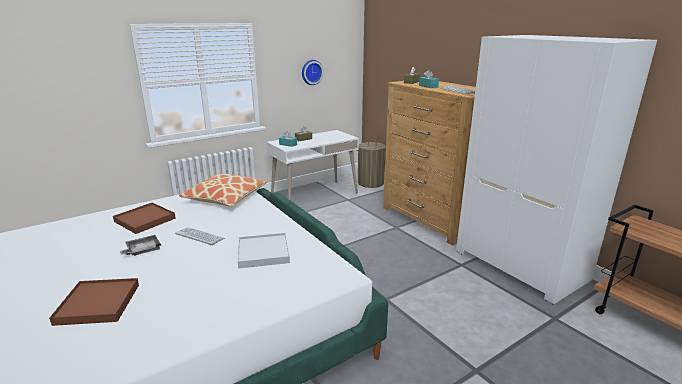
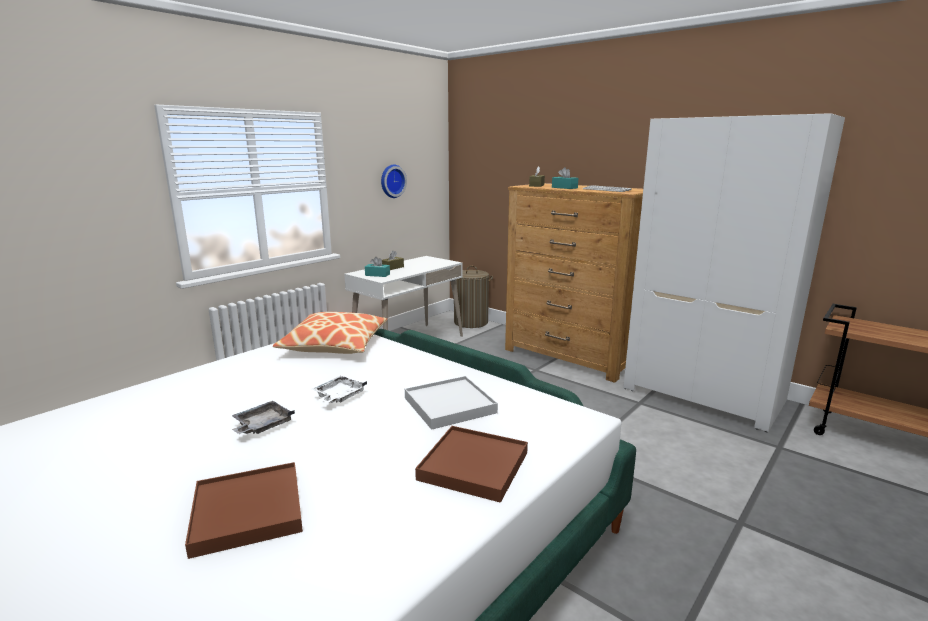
camera: 15 degrees left, 5 degrees down
(145, 220) = (233, 385): brown tray -> brown tray (473, 466)
(200, 236) = (338, 396): keyboard -> white tray

